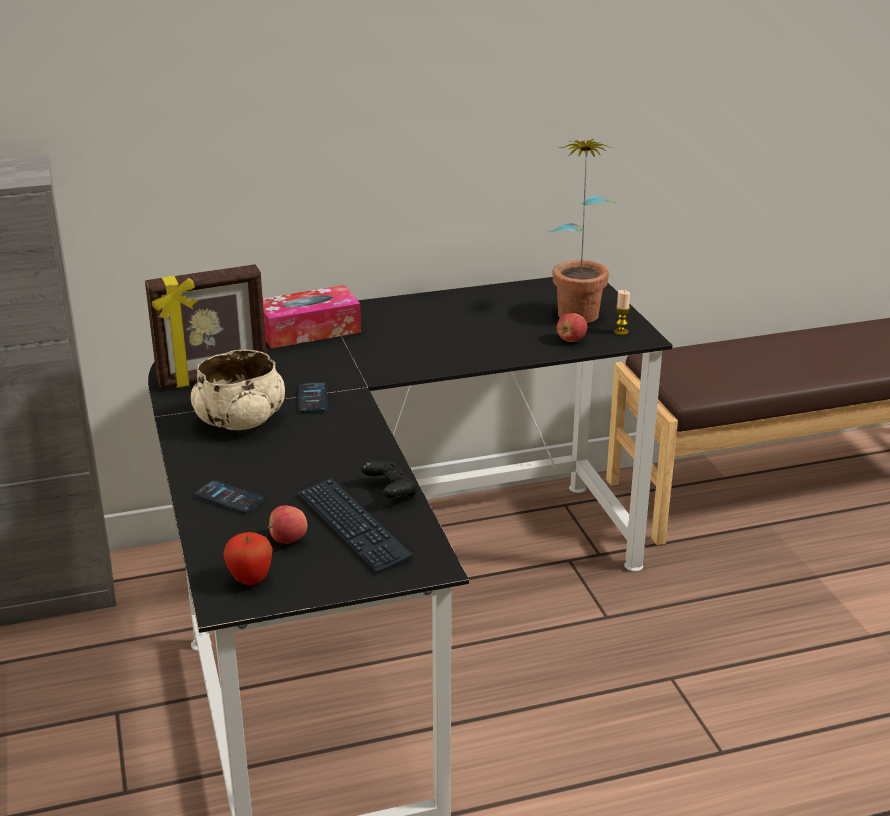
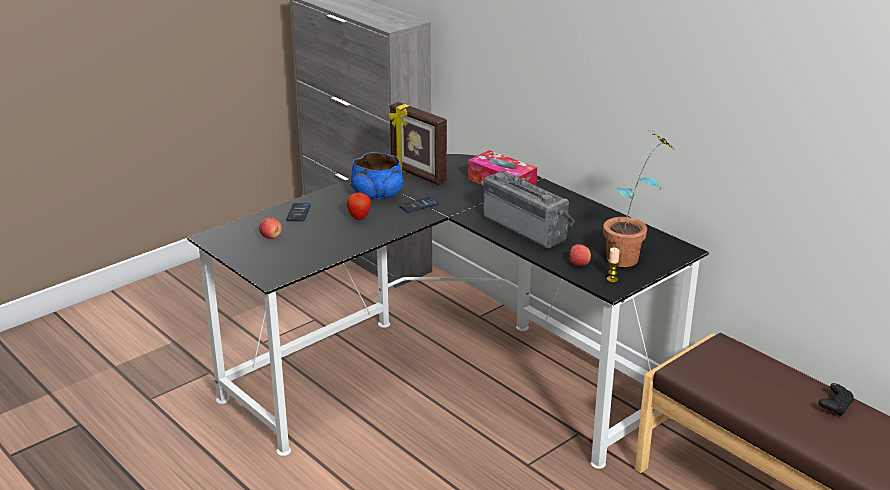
camera: 65 degrees right, 0 degrees up
(240, 420) = (378, 194): beige bowl -> blue bowl
(250, 580) = (230, 238): apple -> apple (359, 218)
(352, 527) = (293, 250): keyboard -> none
(390, 492) = (335, 251): black game controller -> black game controller (835, 407)
(451, 345) = (527, 227): none -> radio

